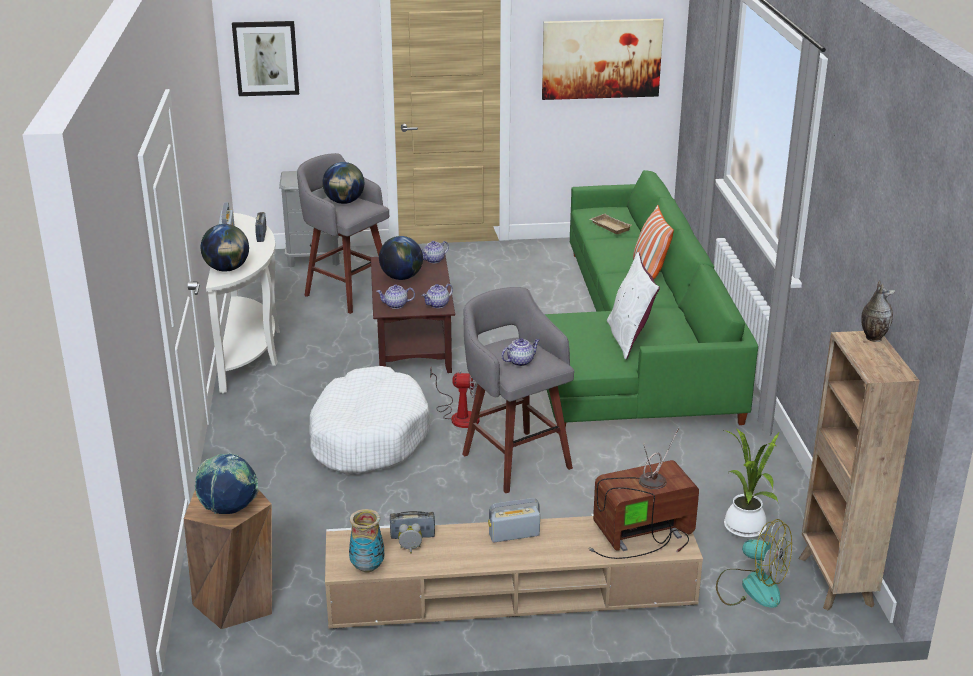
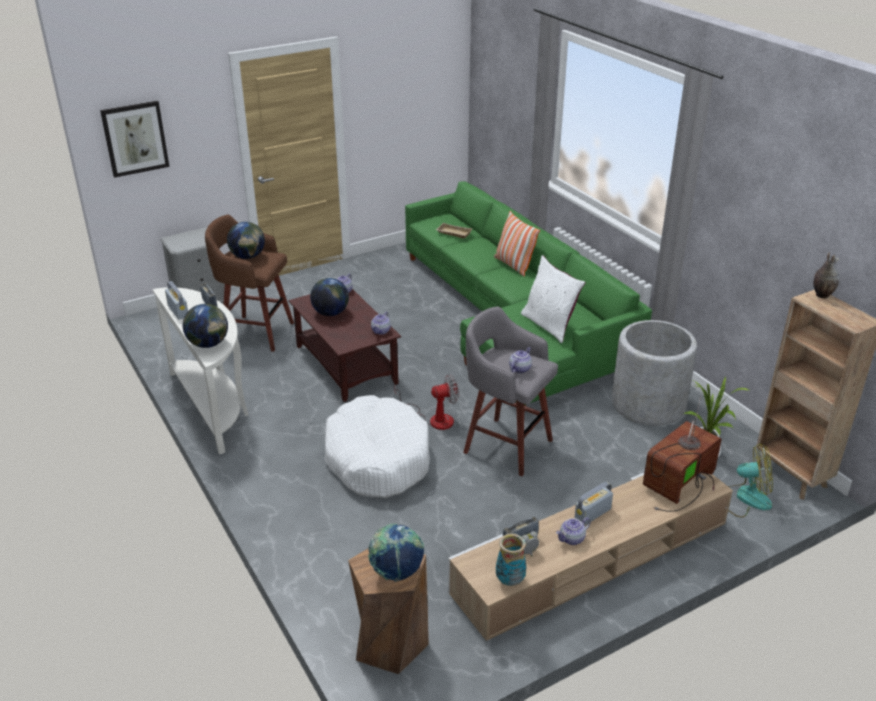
camera: 25 degrees left, 5 degrees up
(347, 292) = (255, 333): grey stool -> brown stool
(396, 305) = (348, 339): teapot -> teapot (572, 539)
(601, 58) = (410, 96): picture -> none
(722, 462) = (648, 404): none -> grey planter

